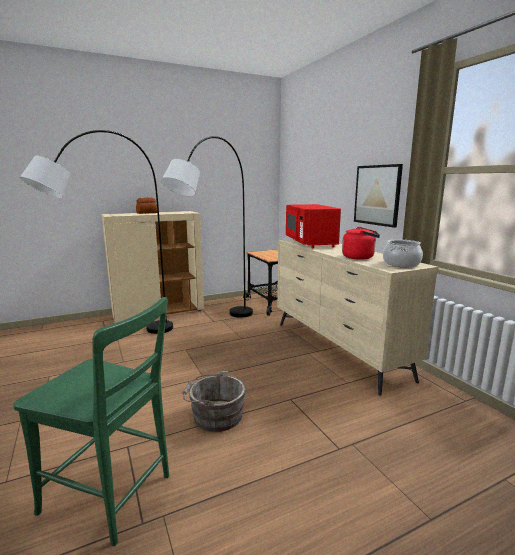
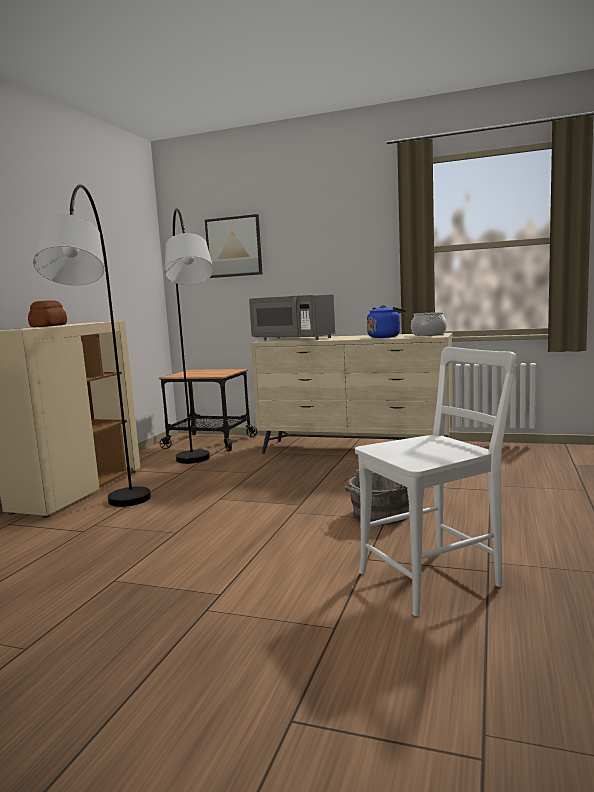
camera: 45 degrees left, 5 degrees down
(112, 496) = (435, 577): green chair -> white chair
(310, 243) = (293, 339): red microwave -> grey microwave
(360, 257) = (385, 337): red kettle -> blue kettle
(377, 195) = (351, 279): picture -> picture (234, 247)

